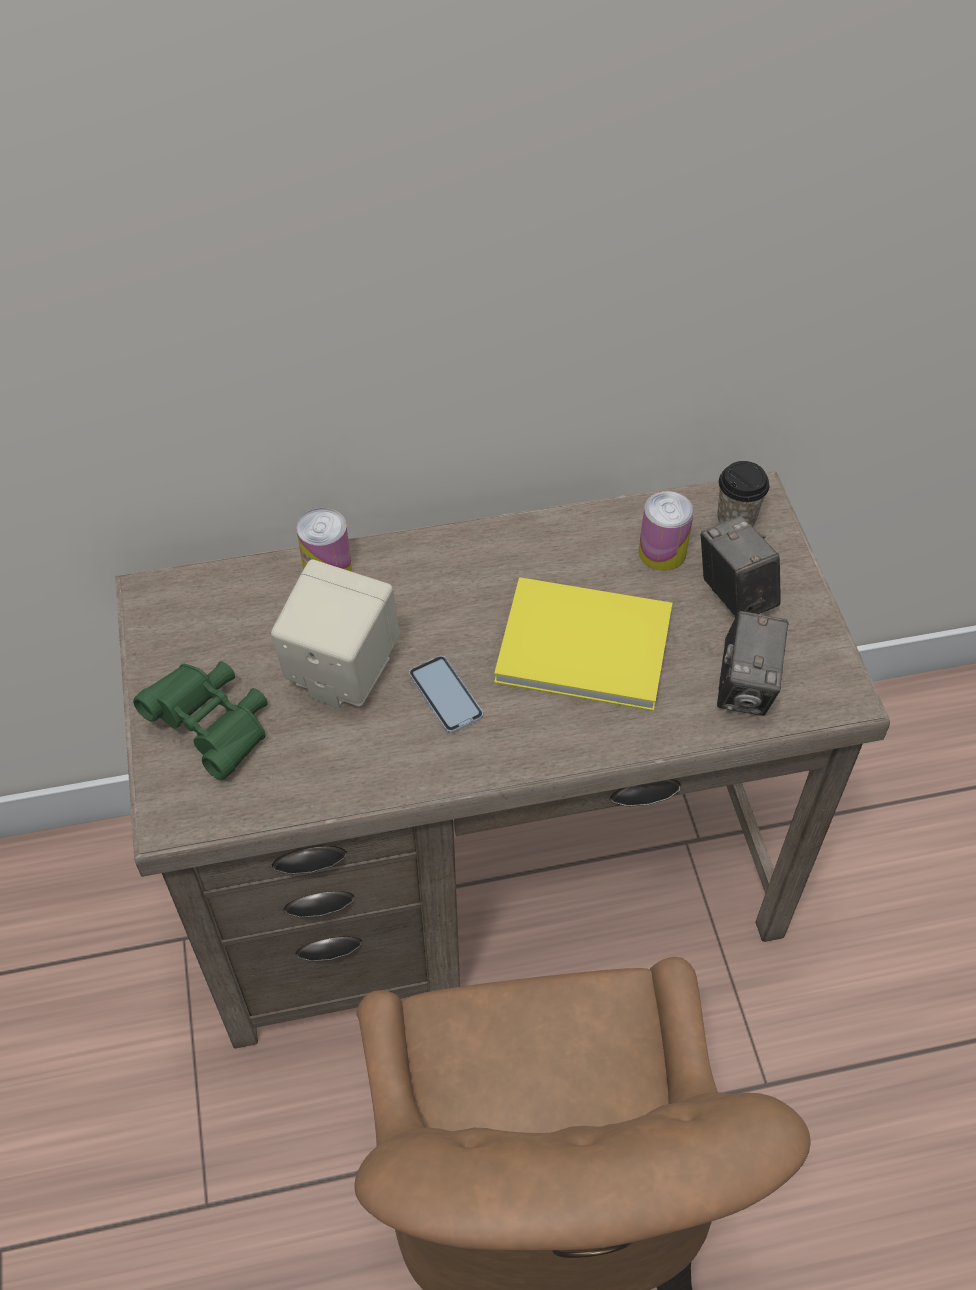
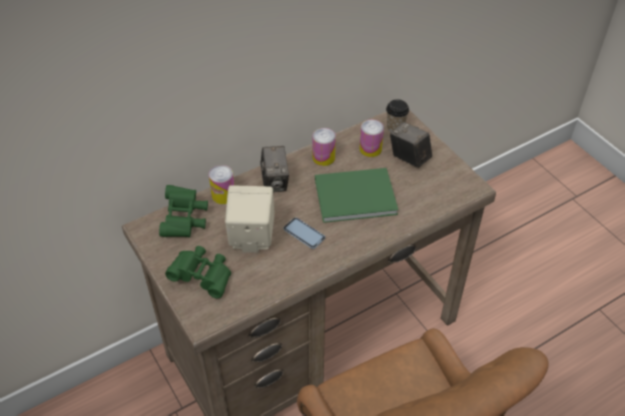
camera: 20 degrees left, 5 degrees down
(232, 599) = (184, 220): none -> green binoculars
(558, 544) = (323, 157): none -> can
(579, 641) = (352, 195): yellow book -> green book
(745, 688) = (431, 194): camera -> camera (275, 182)

